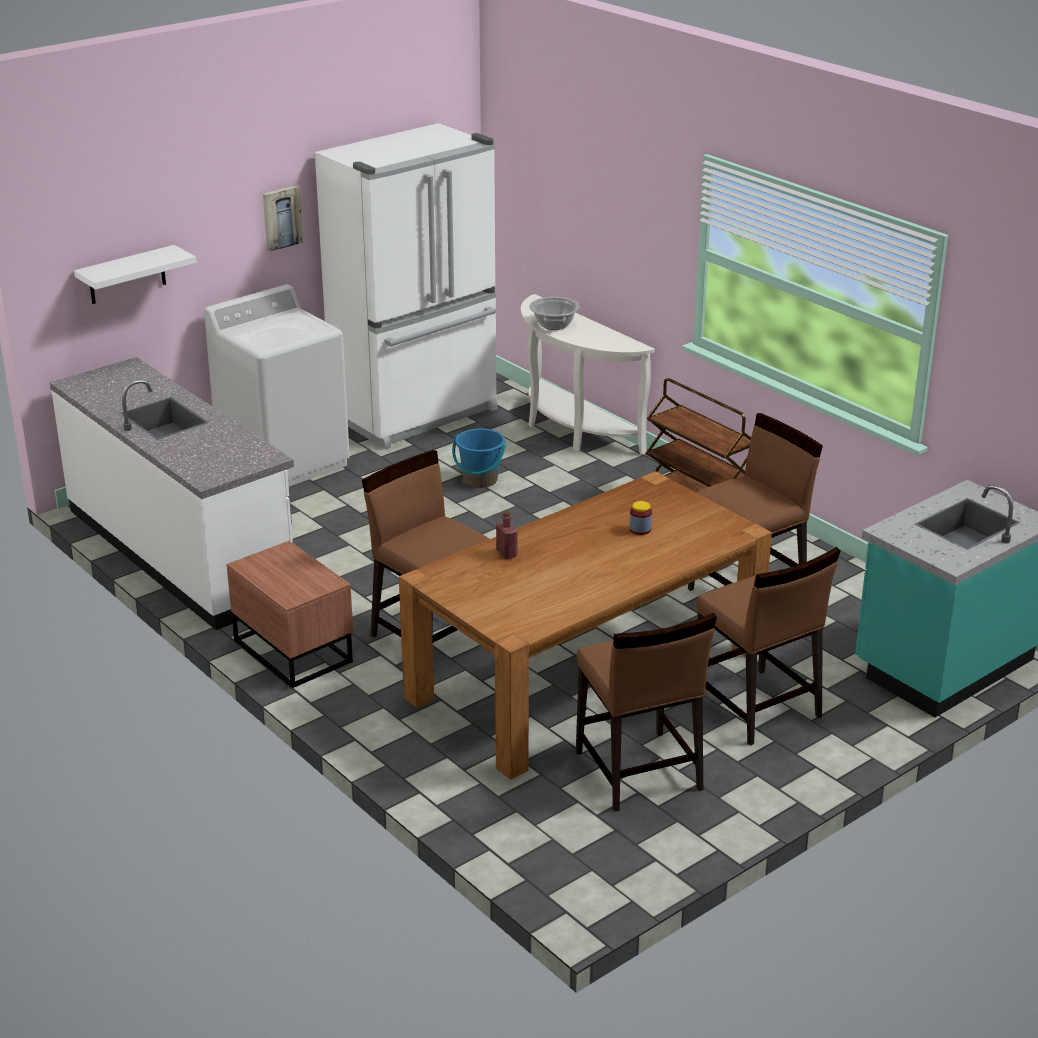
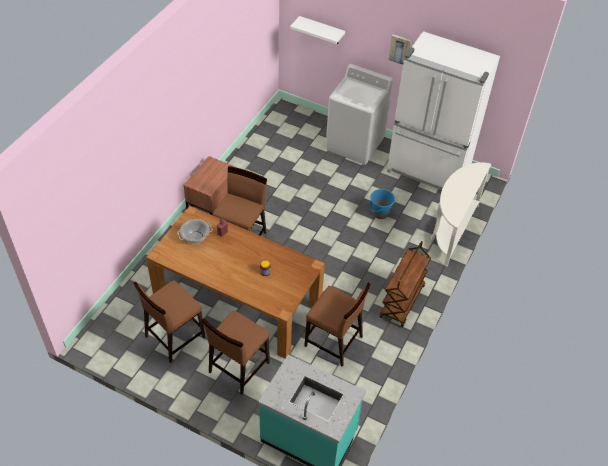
camera: 65 degrees right, 20 degrees up
(181, 551) = (265, 142): white counter -> none
(554, 324) = (458, 181): cooking pot -> cooking pot (195, 237)

